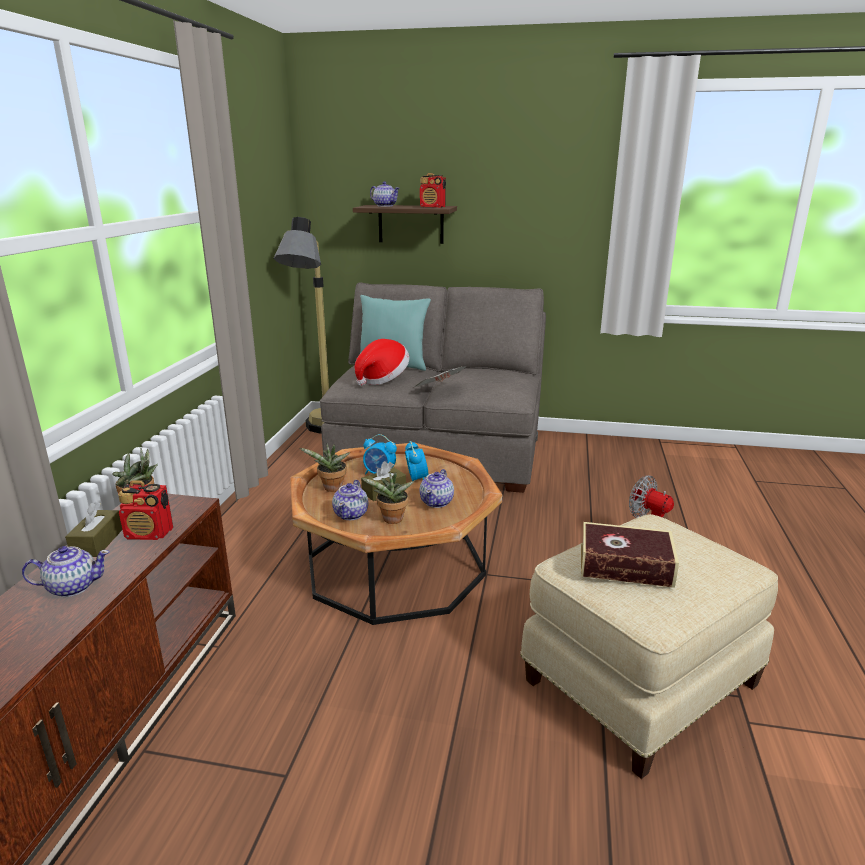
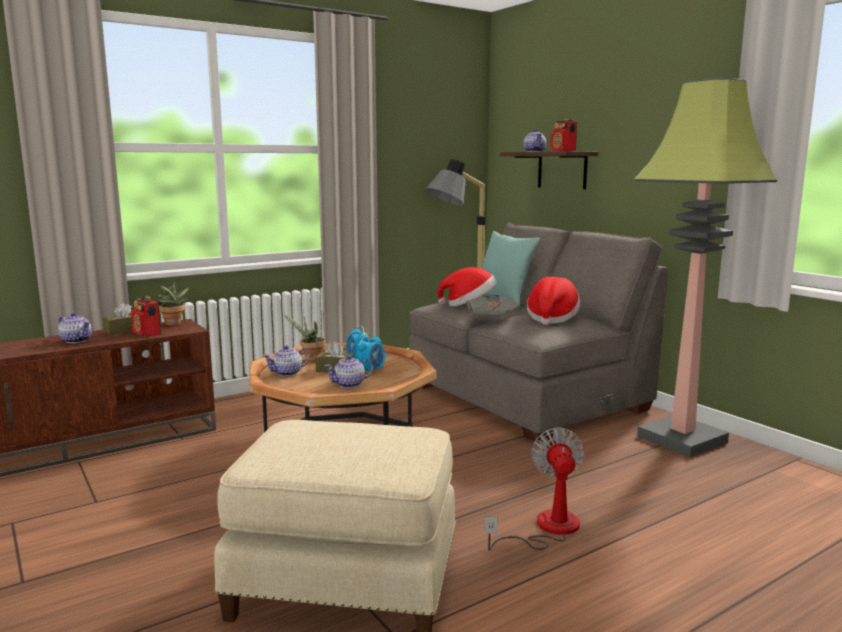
camera: 45 degrees right, 10 degrees down
(391, 520) = (299, 383): potted plant -> none
(484, 377) = (551, 319): none -> hat
(590, 450) = (683, 439): none -> floor lamp
(625, 565) = (315, 434): book -> none

